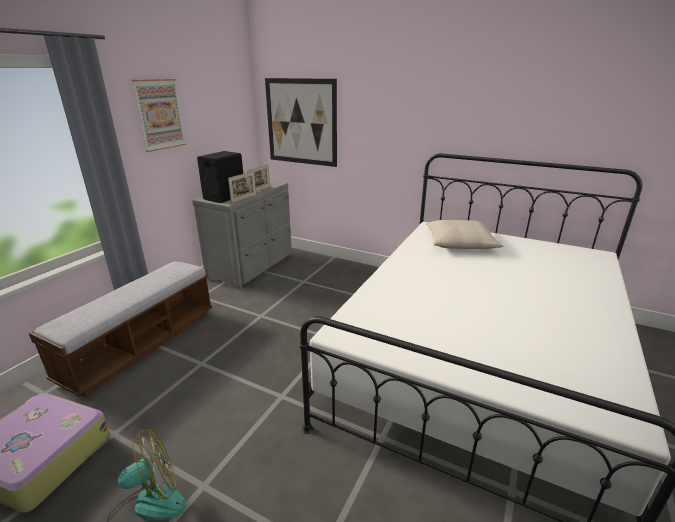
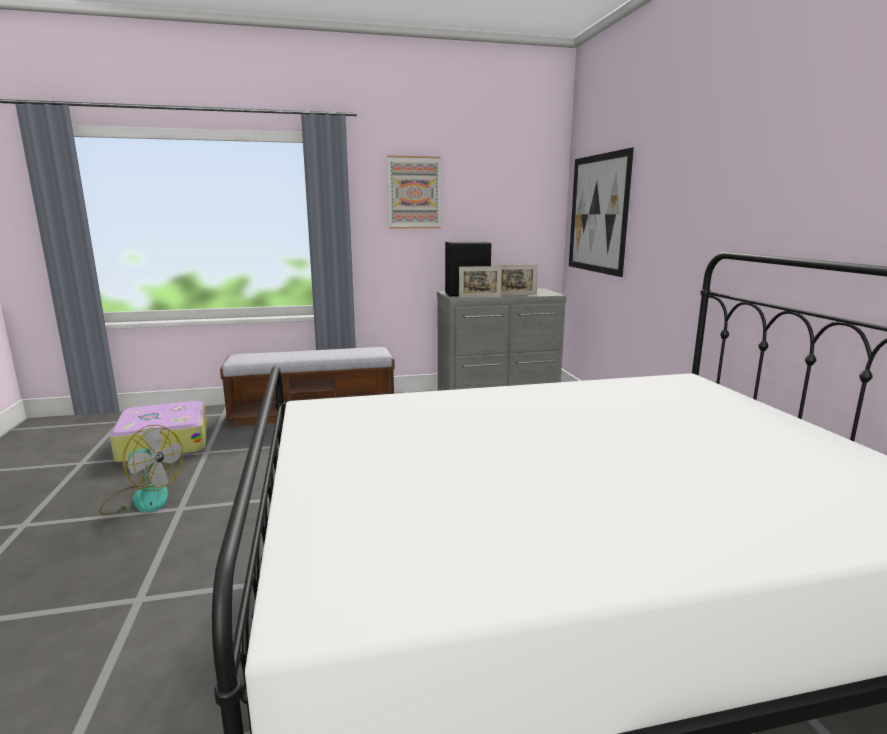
camera: 50 degrees right, 10 degrees down
(459, 243) = (678, 403): beige pillow -> none

